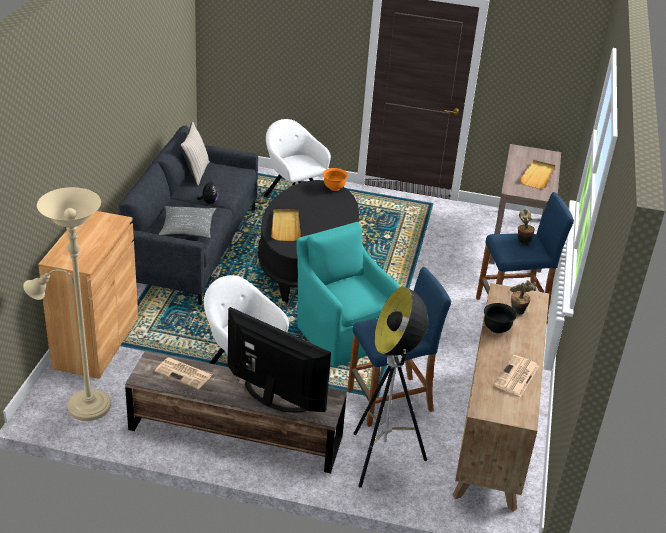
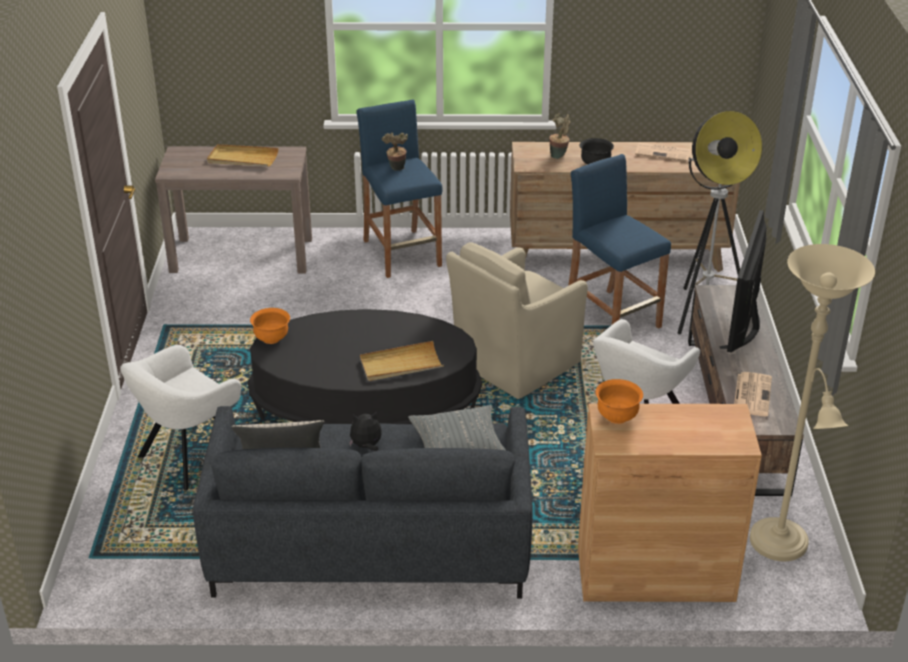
camera: 100 degrees left, 0 degrees up
(112, 223) = (617, 416): none -> orange bowl
(342, 335) = (514, 363): turquoise armchair -> beige armchair

